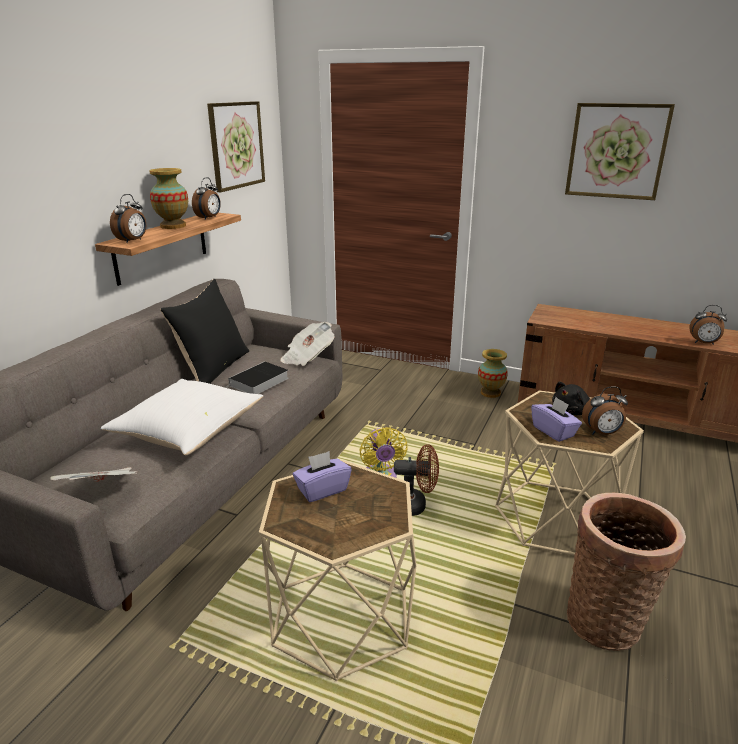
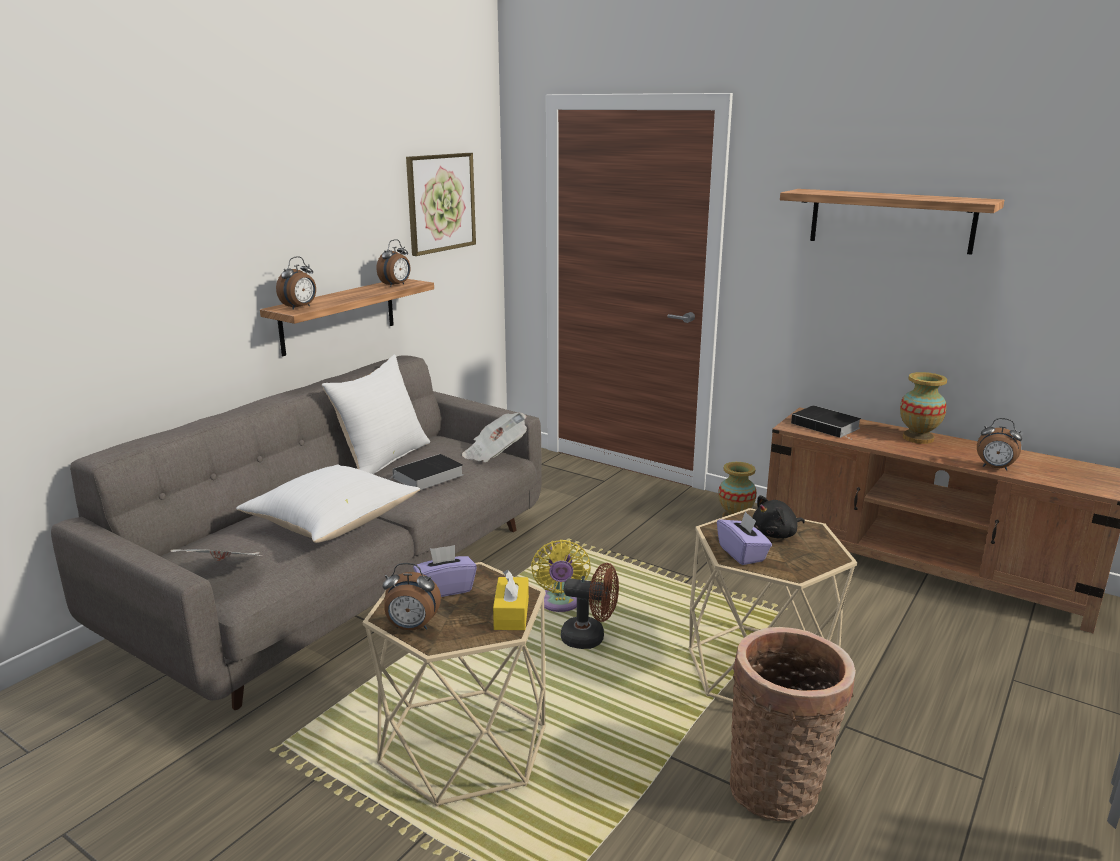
camera: 10 degrees right, 5 degrees down
(173, 226) = (351, 293): vase -> vase (917, 438)
(214, 369) = (383, 459): black pillow -> white pillow
(390, 508) = (511, 613): none -> yellow tissue box
(567, 317) = (827, 426): none -> book
(602, 433) = (801, 560): alarm clock -> alarm clock (412, 627)
(616, 151) = (891, 220): picture -> shelf

